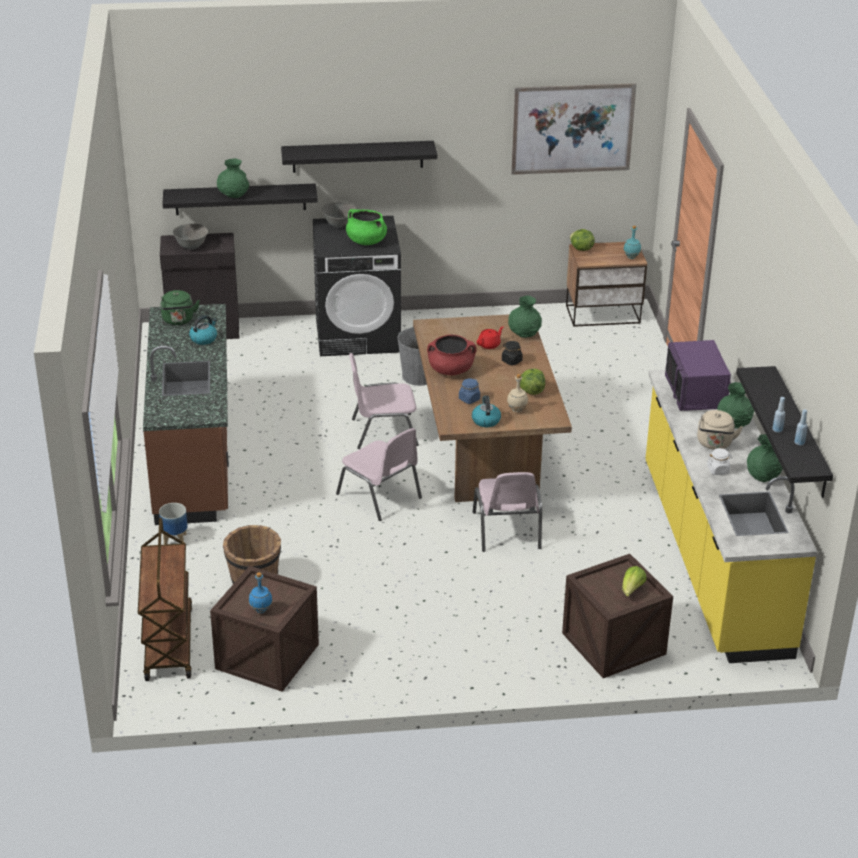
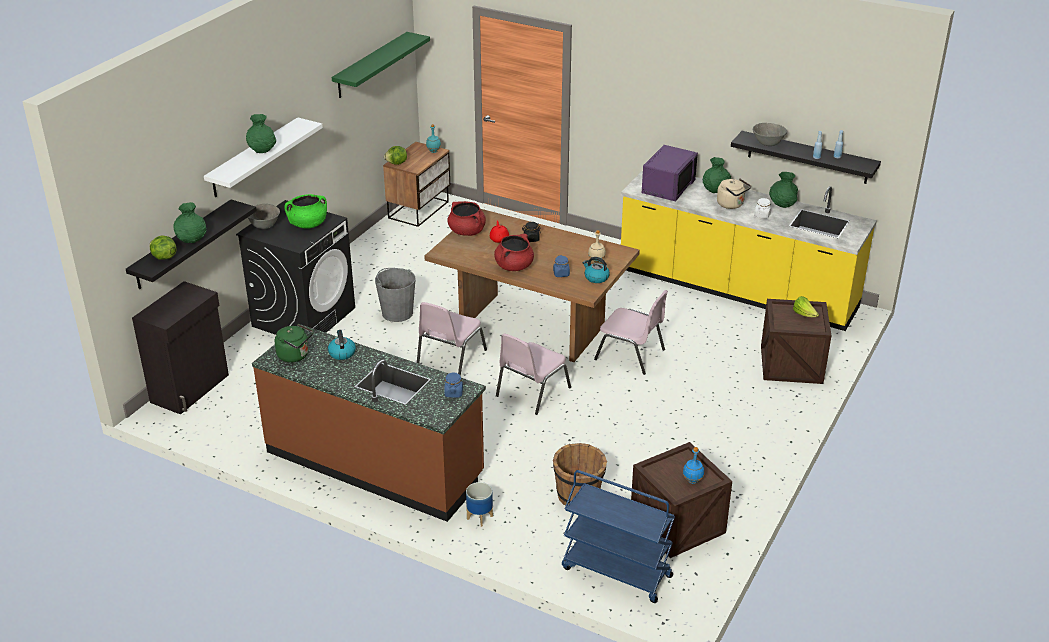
camera: 55 degrees left, 0 degrees up
(168, 643) = (615, 572): brown cart -> blue cart
(191, 246) = (175, 309): grey bowl -> grey bowl (768, 144)
(200, 411) = (453, 393): none -> blue jar
(357, 156) = (254, 157): black shelf -> white shelf
(380, 496) = (531, 392): pink chair -> pink chair turned 135 degrees clockwise
(480, 324) = (467, 232): none -> red cooking pot
(524, 334) = (502, 221): green vase -> green vase (262, 150)
(531, 391) = (579, 246): lettuce -> lettuce (164, 257)
(572, 129) = (371, 65): picture -> green shelf
(696, 393) = (667, 187): purple microwave -> purple microwave turned 90 degrees counterclockwise

